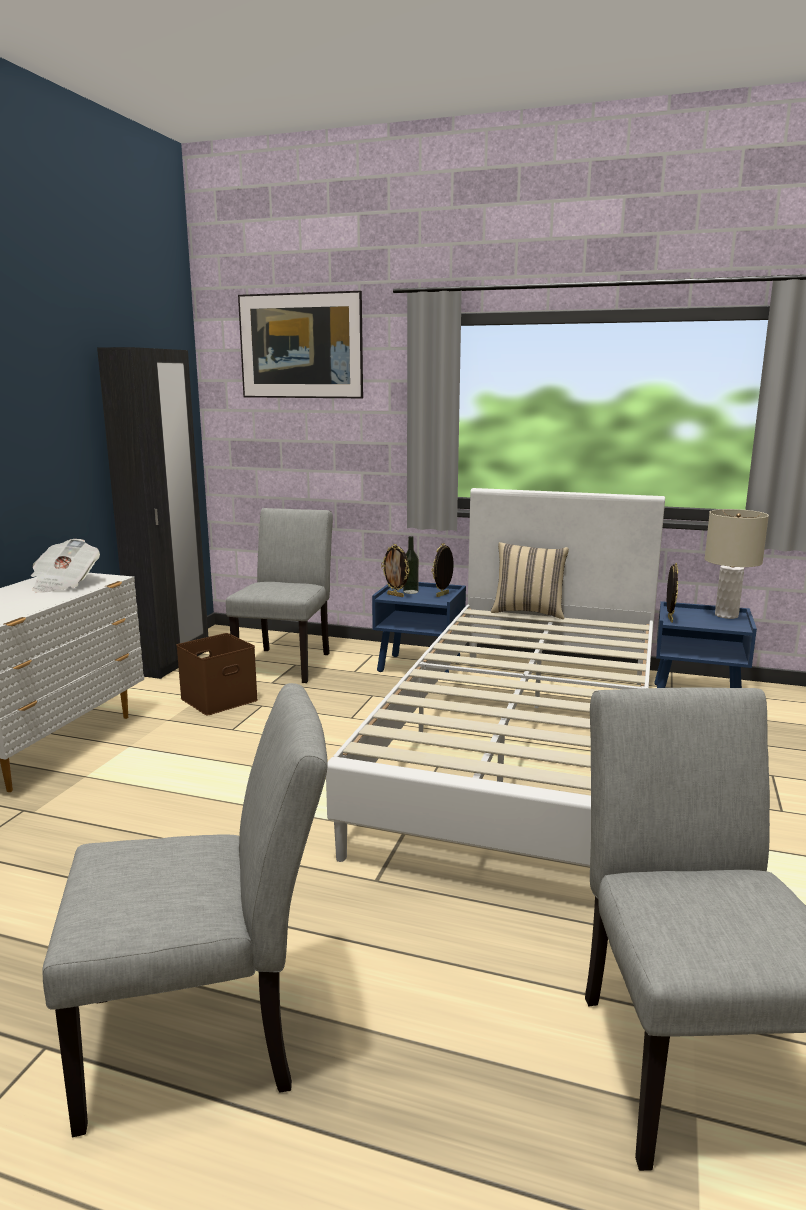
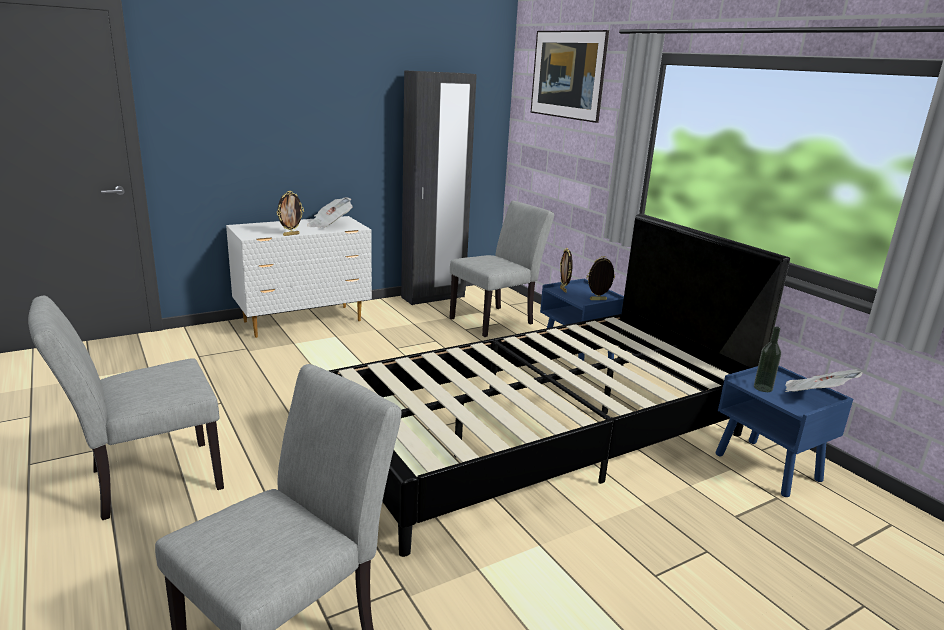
camera: 40 degrees right, 5 degrees up
(209, 1039) = (145, 481): grey chair -> grey chair turned 120 degrees clockwise
(219, 698) = (421, 328): brown storage box -> none
(410, 592) = (580, 290): bottle -> bottle (763, 388)
(524, 750) = (540, 437): white bed -> black bed
(529, 612) = (656, 335): beige pillow -> none
(669, 619) = (744, 379): picture frame -> picture frame (291, 234)
(726, 615) = (815, 396): beige table lamp -> newspaper

